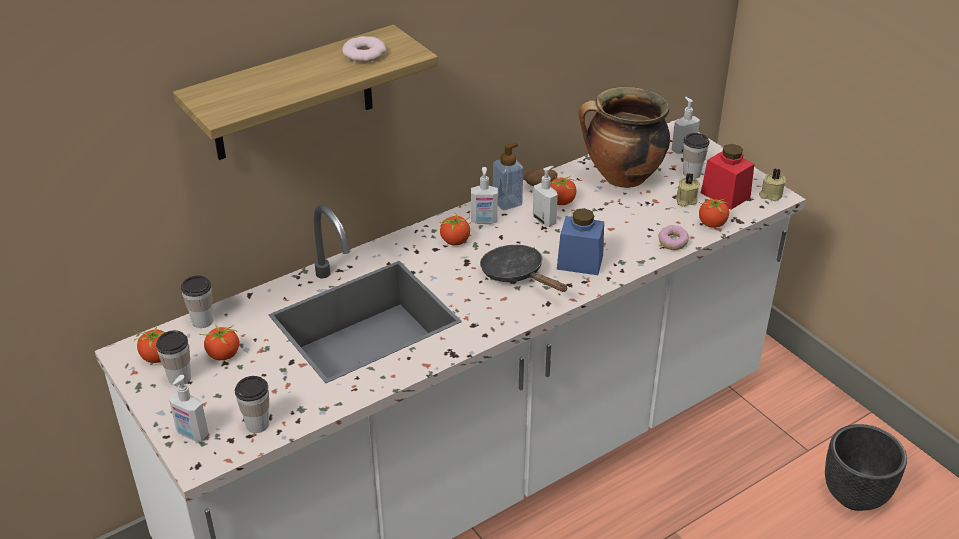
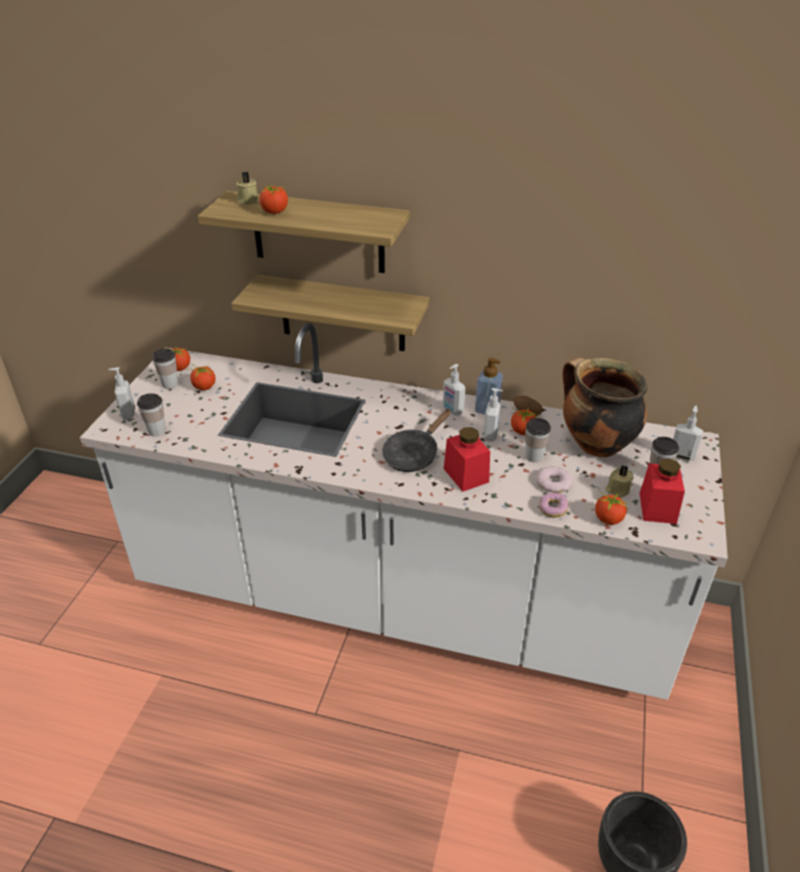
camera: 50 degrees right, 0 degrees up
(203, 321) = (225, 364): cup -> cup (534, 456)
(326, 180) = (342, 314): none -> shelf
(364, 54) = (353, 217): donut -> donut (554, 482)
(455, 241) = (415, 410): tomato -> tomato (275, 212)
(516, 275) = (413, 454): black frying pan -> black frying pan turned 150 degrees counterclockwise
(580, 262) = (466, 475): blue jar -> red jar
(770, 195) = (699, 534): beige candle -> beige candle (248, 201)

